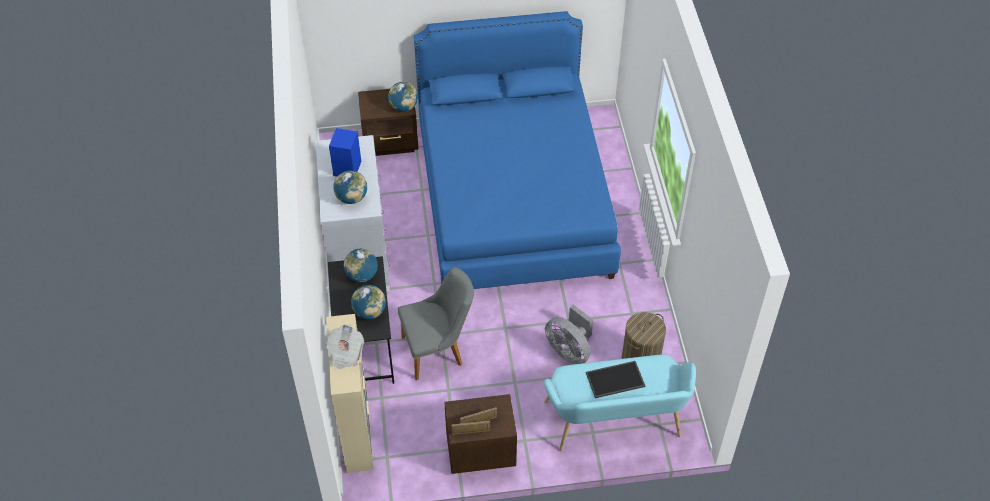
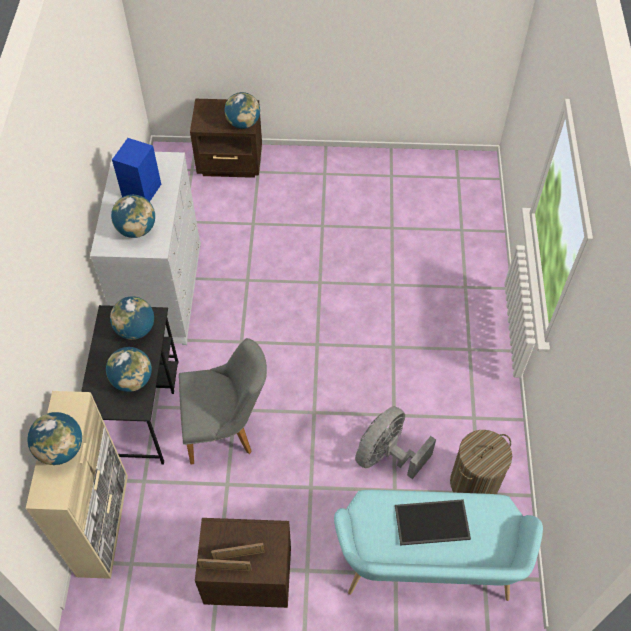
camera: 10 degrees right, 5 degrees up
(345, 353) = (61, 449): newspaper -> globe
(513, 199) = (356, 249): blue bed -> none
(569, 350) = (387, 455): grey fan -> grey fan turned 75 degrees clockwise

